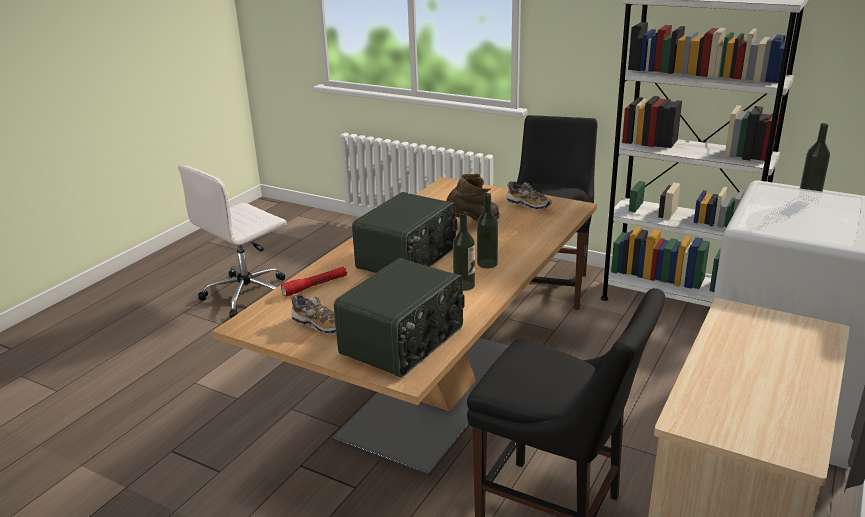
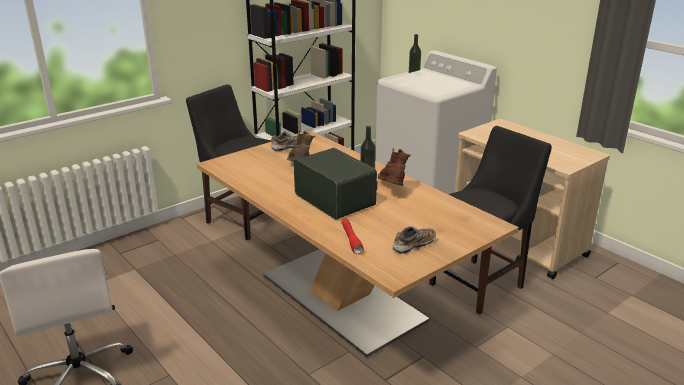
camera: 70 degrees left, 0 degrees up
(404, 341) = (453, 220): radio -> none
(464, 285) = (392, 189): bottle -> brown boot

